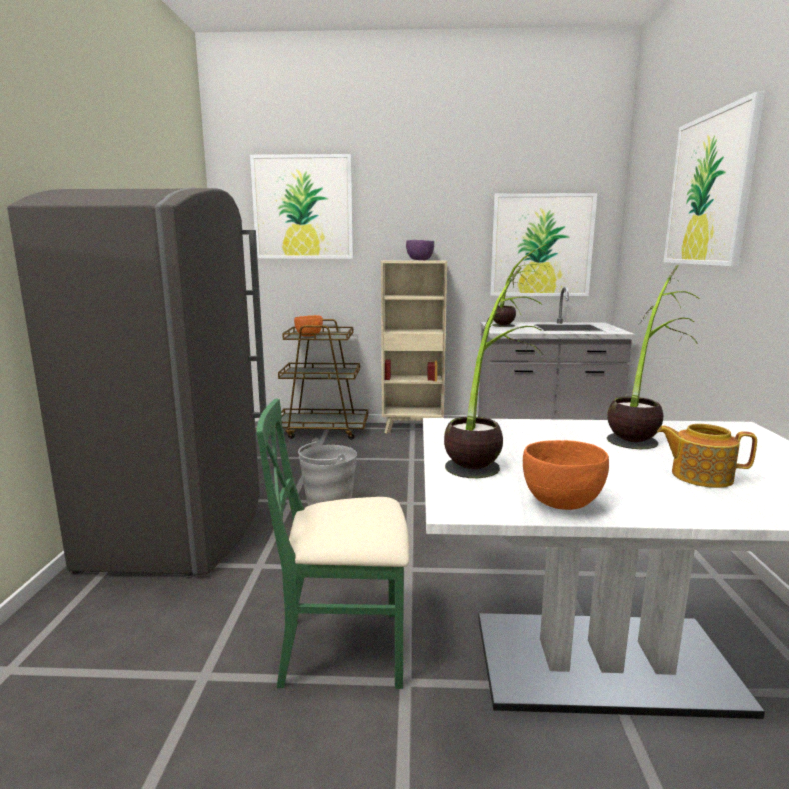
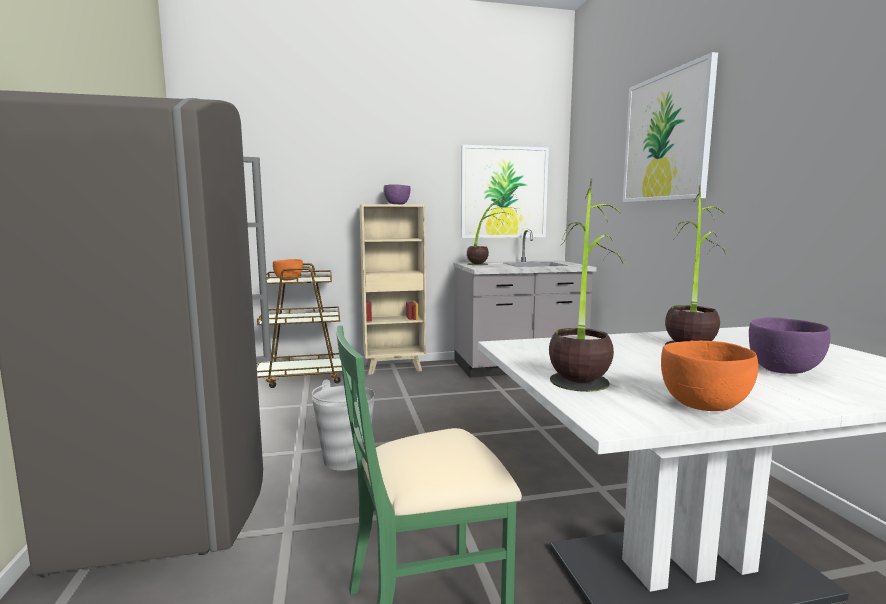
camera: 15 degrees left, 5 degrees down
(303, 208) = (276, 152): picture -> none
(700, 476) = (783, 370): teapot -> purple bowl

